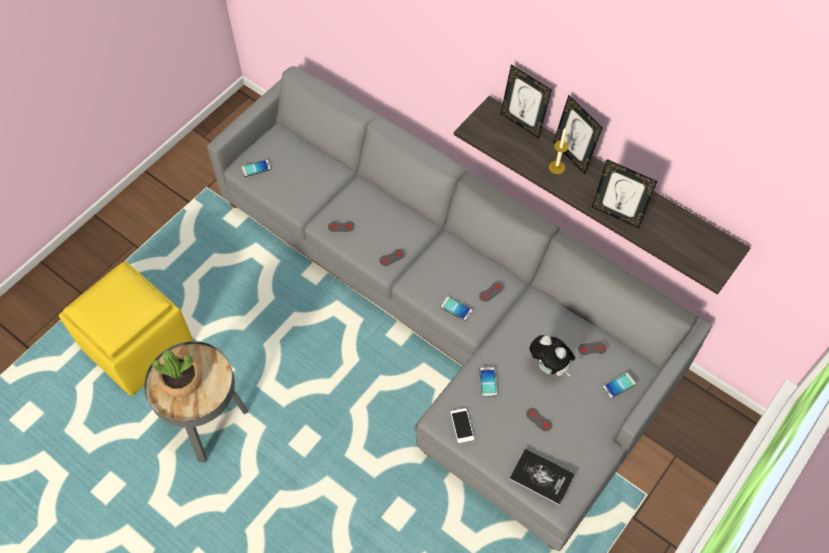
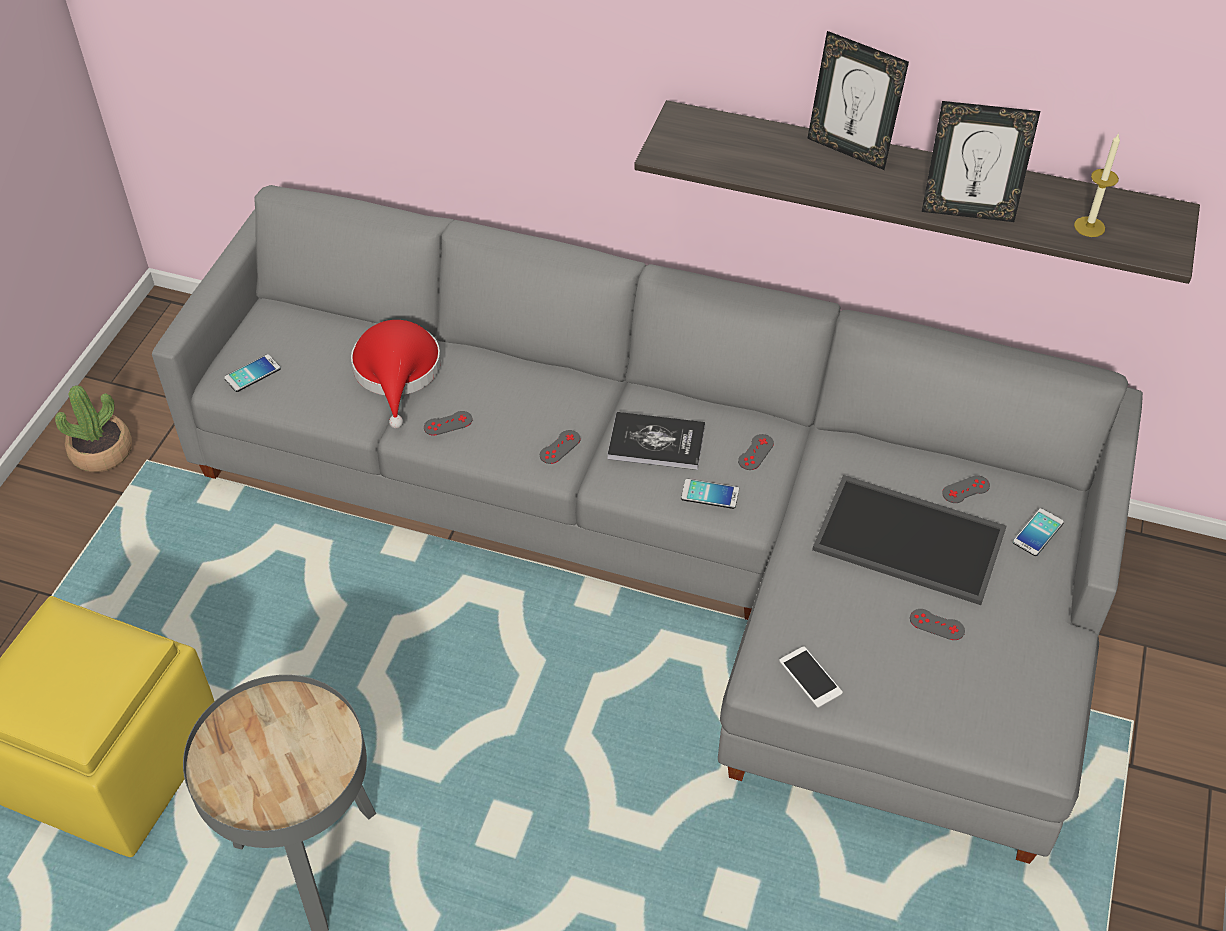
camera: 20 degrees left, 10 degrees down
(182, 380) = (258, 755): potted plant -> potted plant (102, 451)
(327, 189) = (397, 373): none -> red hat
(488, 382) = (821, 592): phone -> none
(522, 123) = (742, 125): picture frame -> none
(541, 477) = (989, 716): book -> book (656, 442)
(549, 367) = (912, 538): plush toy -> tray
(557, 167) = (833, 171): candle -> candle (1089, 227)

